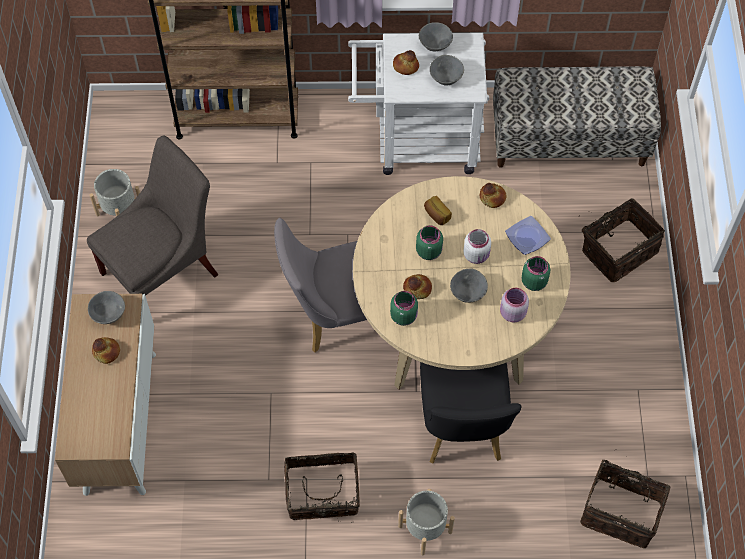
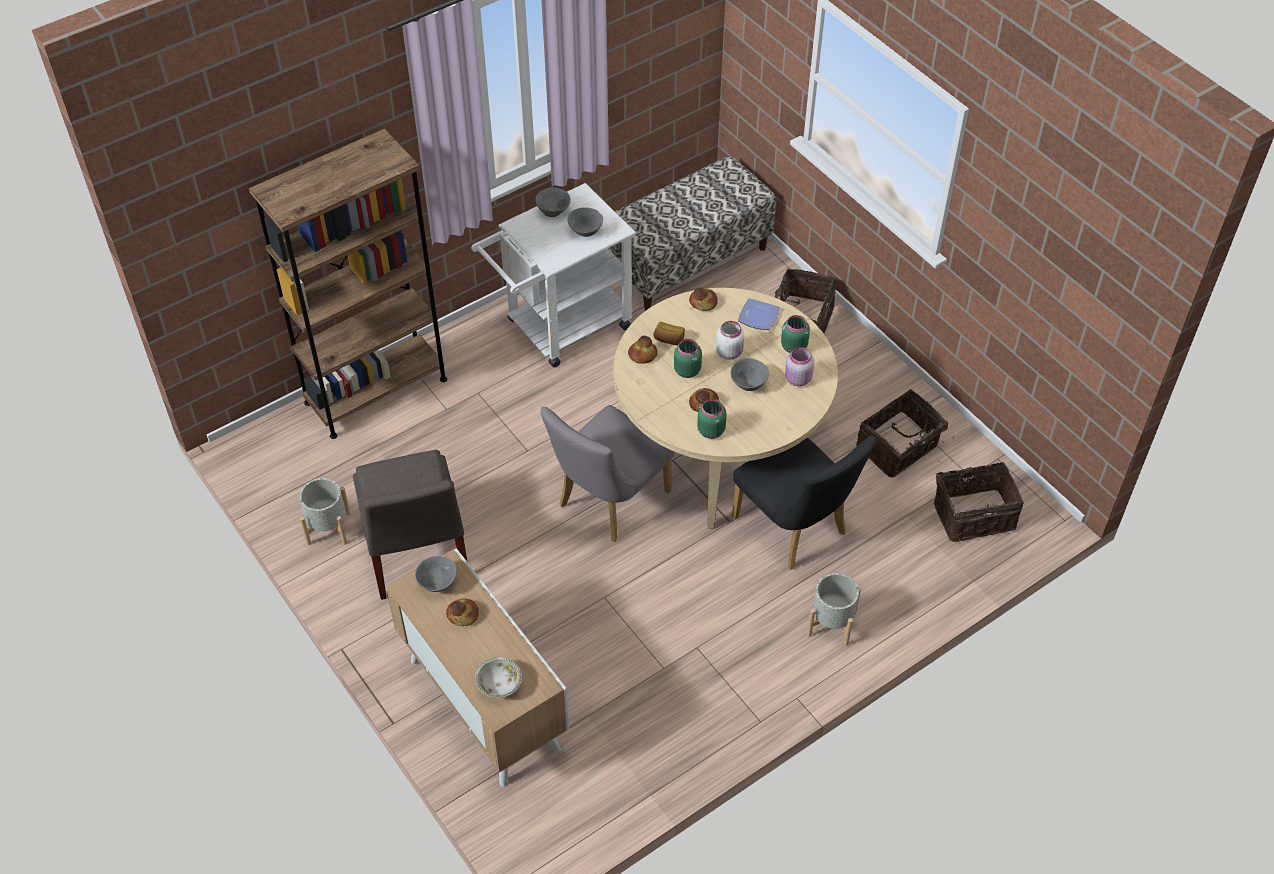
camera: 35 degrees left, 10 degrees down
(87, 425) = (499, 685): none -> bowl
(164, 271) = (416, 554): grey chair -> grey chair turned 150 degrees clockwise
(323, 495) = (722, 651): basket -> basket (898, 448)
(405, 66) = (542, 239): bread -> bread (642, 355)

